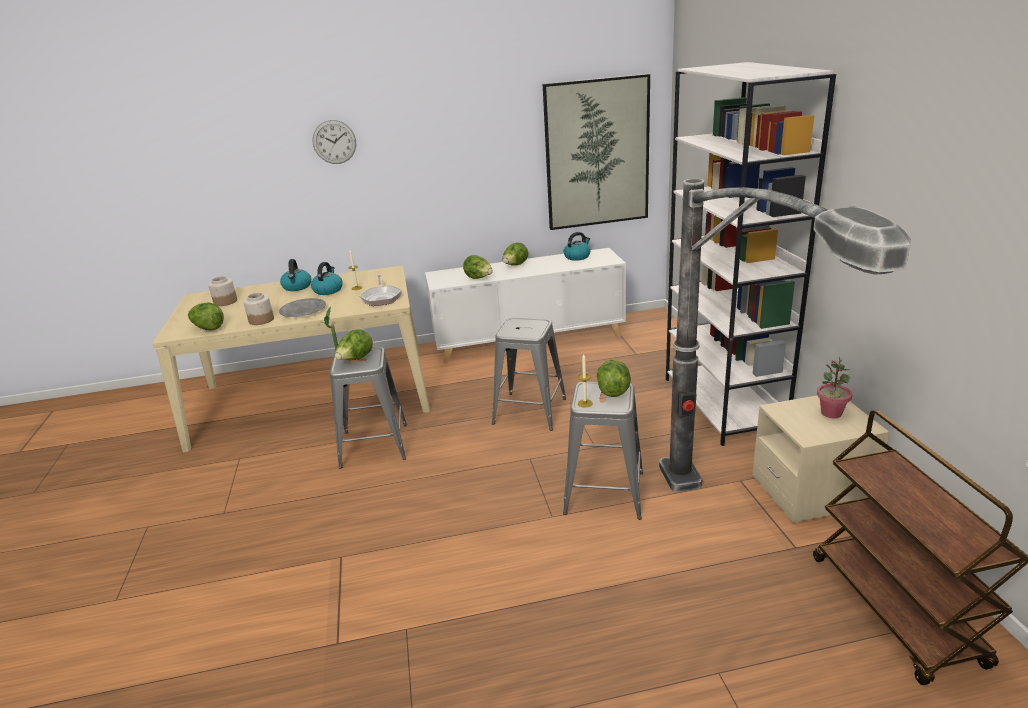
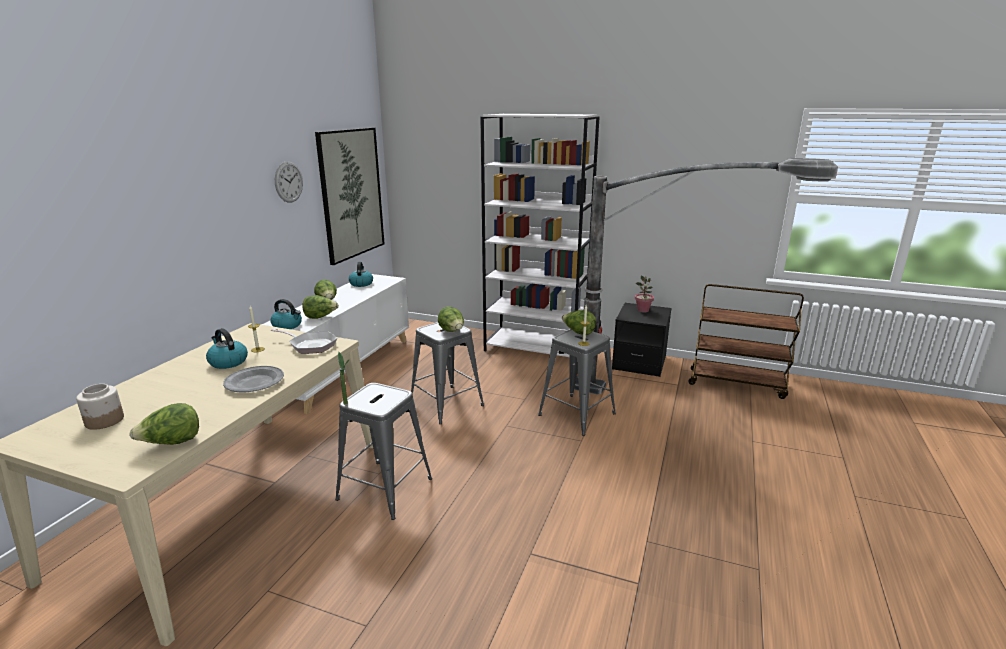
camera: 60 degrees left, 5 degrees down
(261, 320) = (226, 407): jar -> none
(297, 287) = (174, 374): kettle -> kettle (287, 326)
(334, 142) = (147, 192): wall clock -> wall clock (289, 182)
(356, 359) = (374, 398): lettuce -> lettuce (452, 331)
(810, 492) = (639, 363): beige nightstand -> black nightstand

